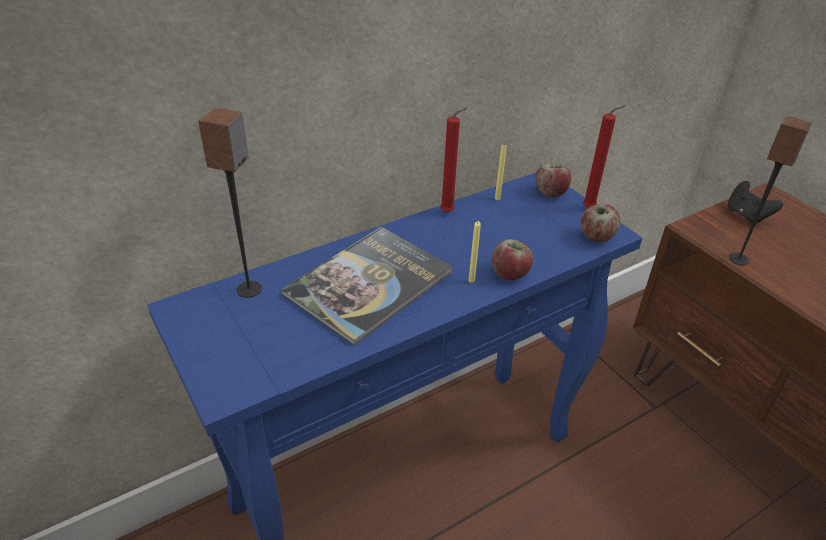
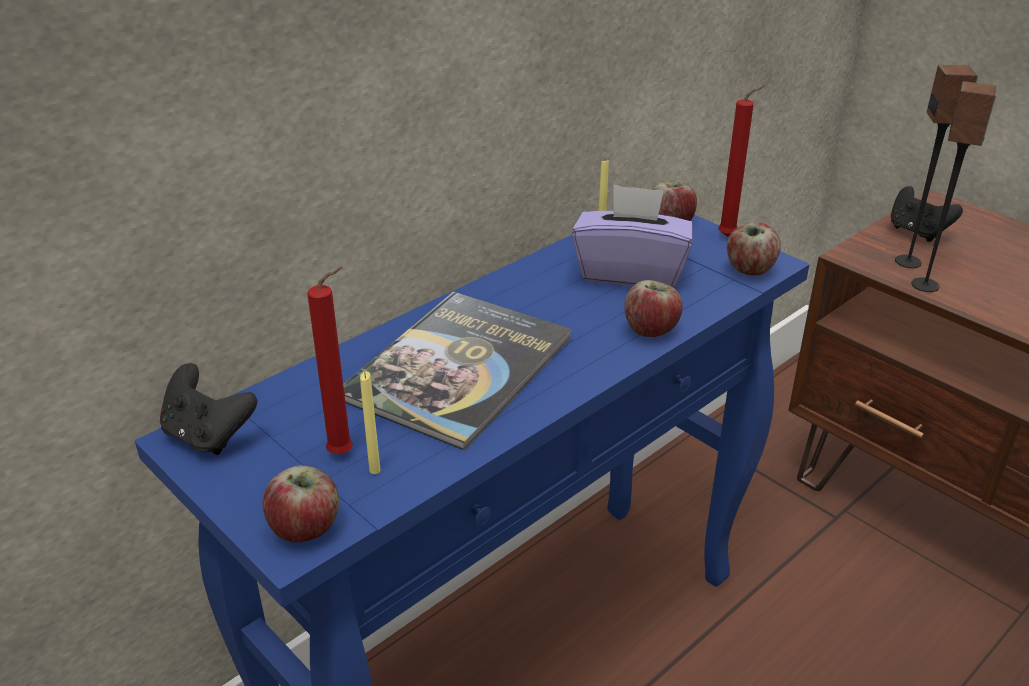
camera: 10 degrees left, 5 degrees down
(193, 308) = (208, 436): none -> black game controller
(234, 385) = (306, 528): none -> apple
(249, 289) = (286, 399): speaker -> speaker (908, 262)
(449, 212) = (541, 264): red candle -> red candle (345, 453)
(471, 280) = (601, 345): yellow candle -> yellow candle (375, 470)
(510, 227) = (630, 272): none -> purple tissue box

